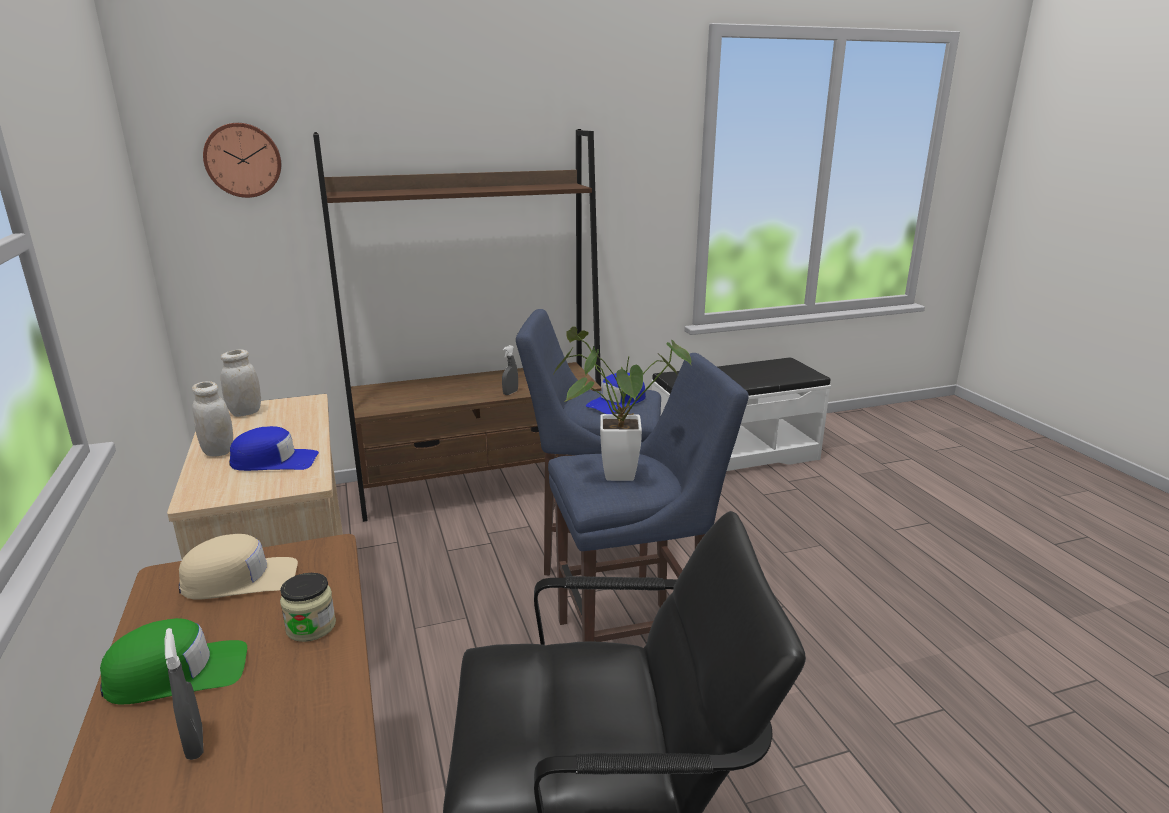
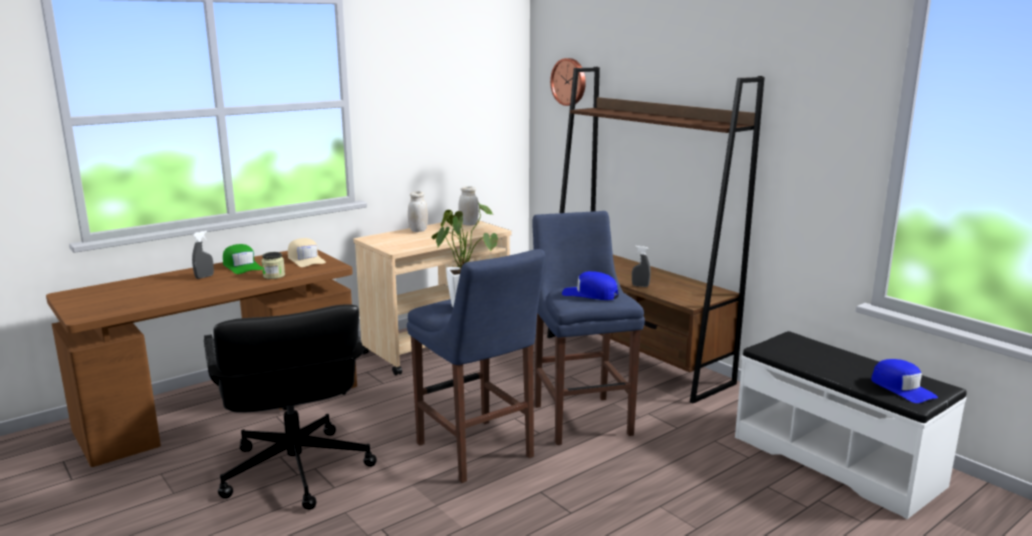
camera: 70 degrees right, 5 degrees down
(274, 461) = (414, 240): blue cap -> blue cap (902, 388)

